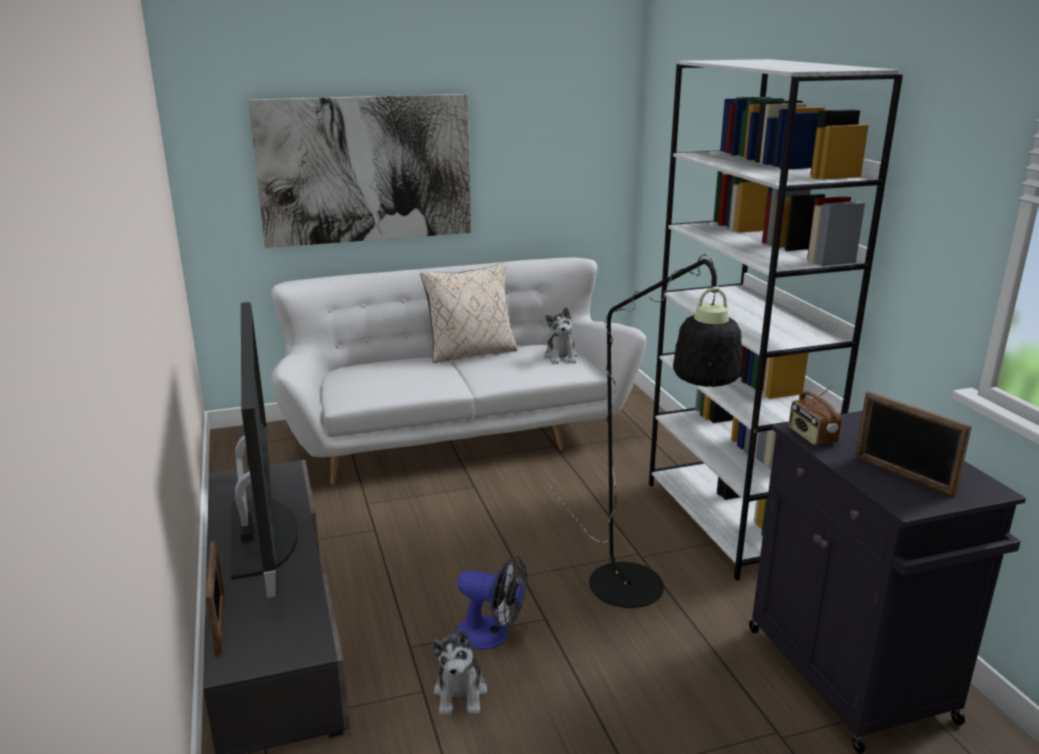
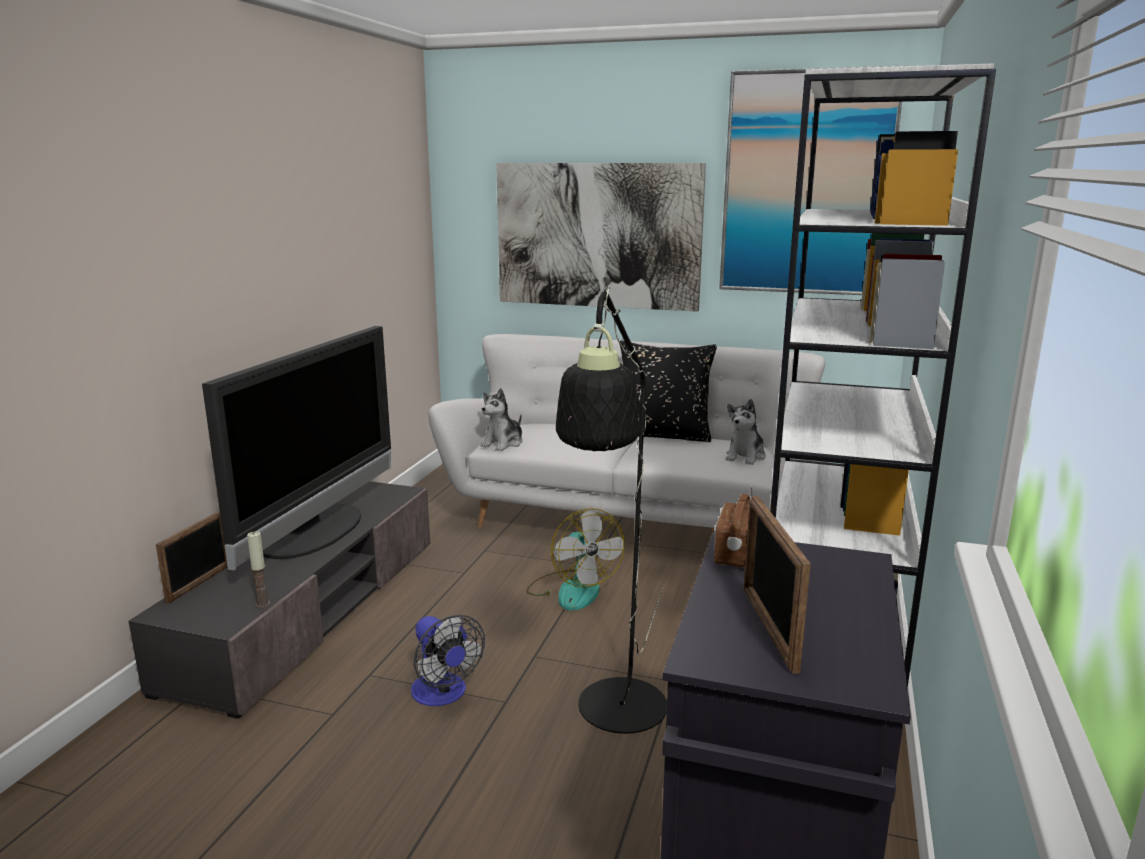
camera: 35 degrees right, 5 degrees down
(319, 618) = (262, 604): none -> candle
(460, 693) = (356, 730): plush toy -> plush toy (503, 443)
(471, 353) = (663, 435): beige pillow -> black pillow
(484, 511) = (572, 589): none -> fan
(554, 110) = (806, 184): none -> picture

